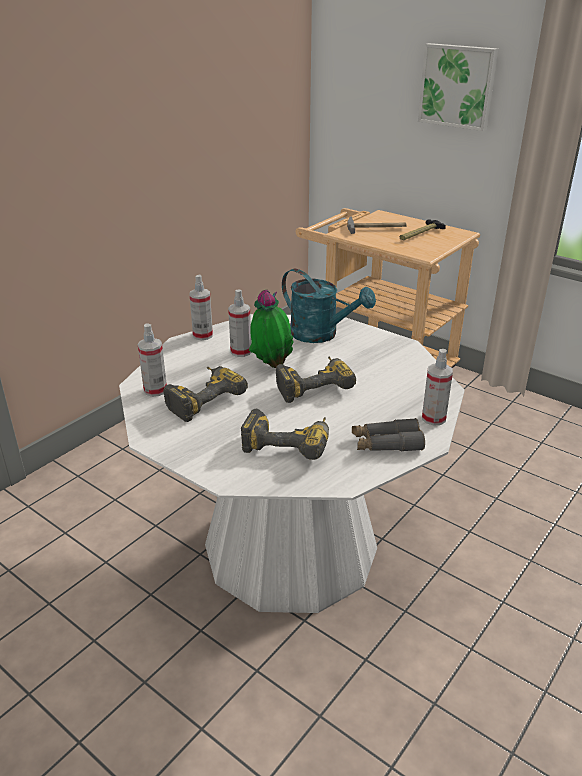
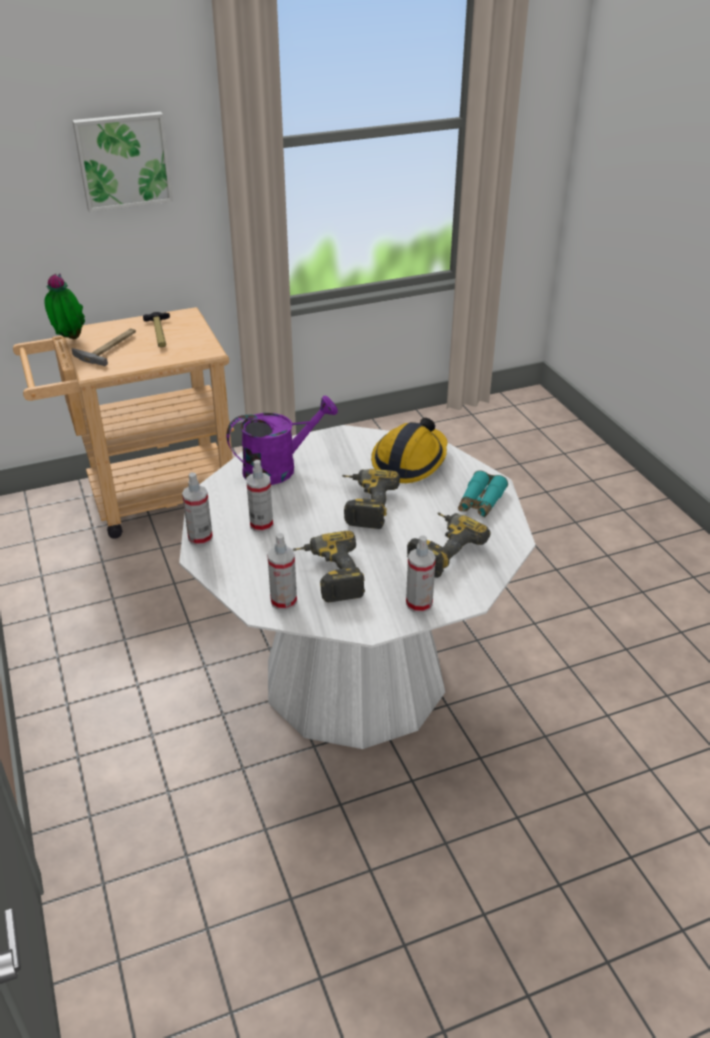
camera: 60 degrees left, 5 degrees up
(271, 365) = (306, 515): potted plant -> potted plant (69, 339)
(321, 335) = (279, 468): turquoise watering can -> purple watering can
(386, 443) = (481, 502): grey binoculars -> turquoise binoculars
(405, 387) = (410, 461): none -> hard hat
(433, 418) = (465, 467): spray bottle -> spray bottle (419, 604)

